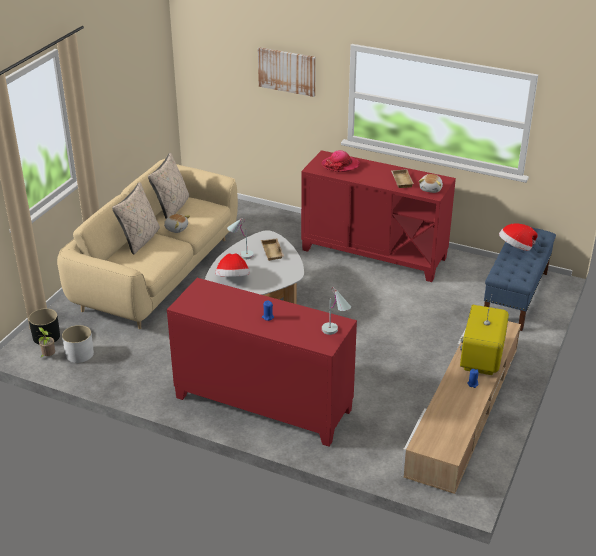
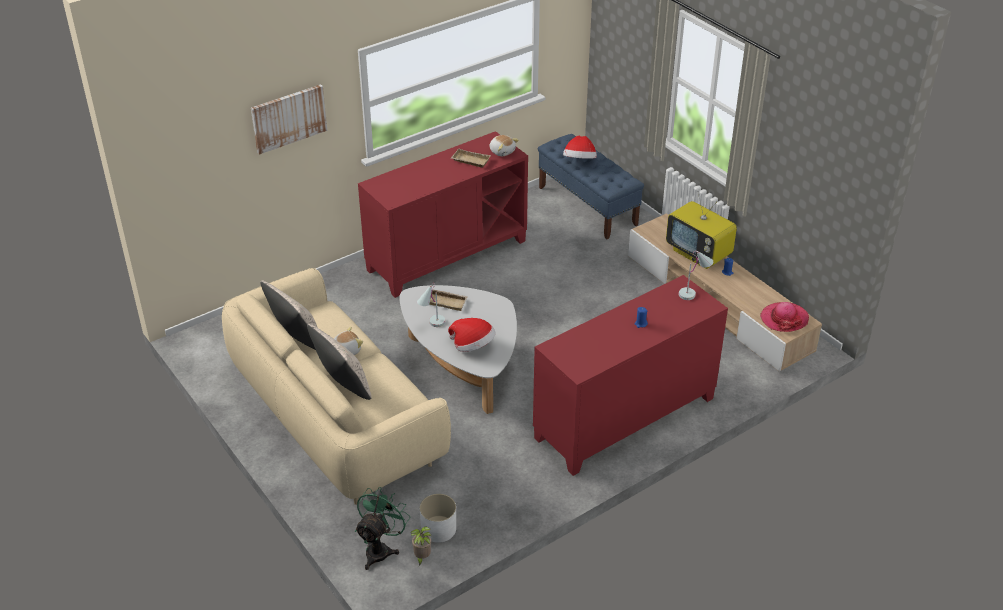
camera: 60 degrees left, 5 degrees up
(46, 336) = (381, 549): black planter -> green fan
(340, 165) = (403, 183): hat -> hat (784, 319)

